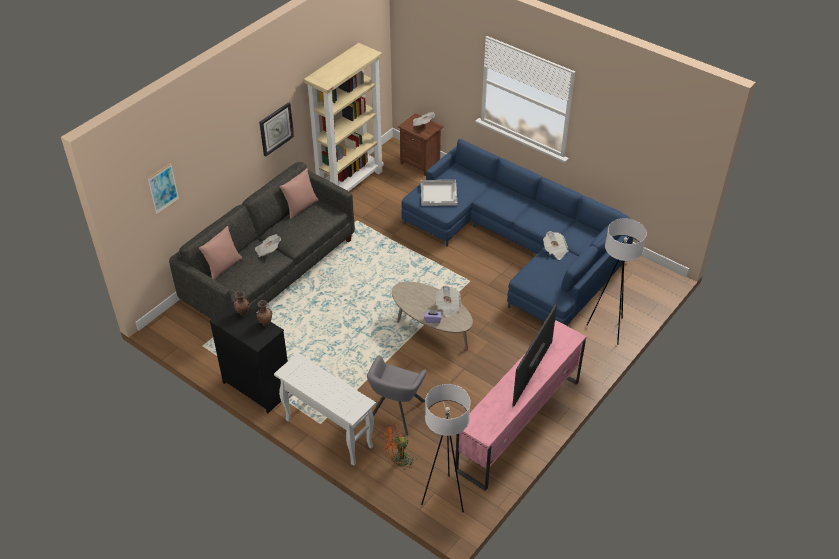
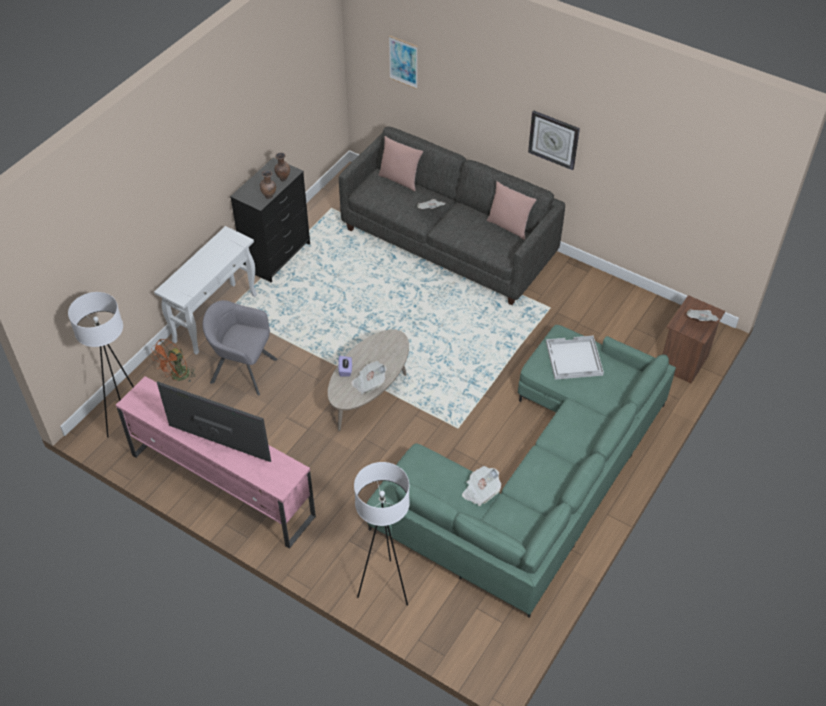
camera: 85 degrees right, 5 degrees up
(350, 184) = (619, 294): beige bookcase -> none
(397, 460) = (177, 377): orange fan -> orange fan turned 120 degrees counterclockwise
(519, 246) = (534, 480): blue sofa -> green sofa

